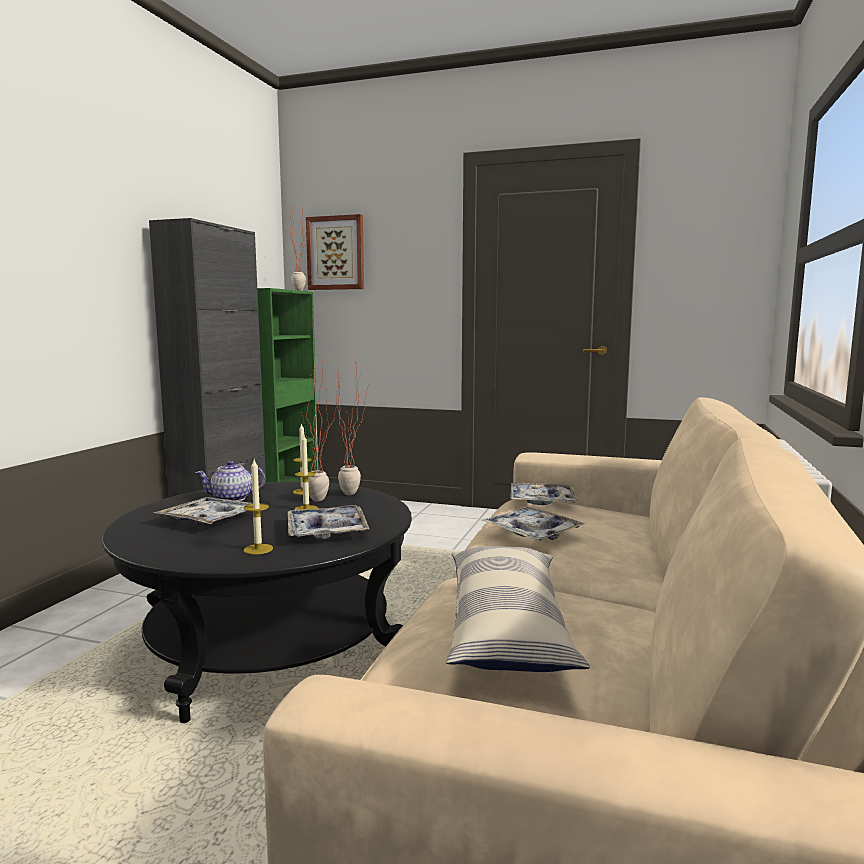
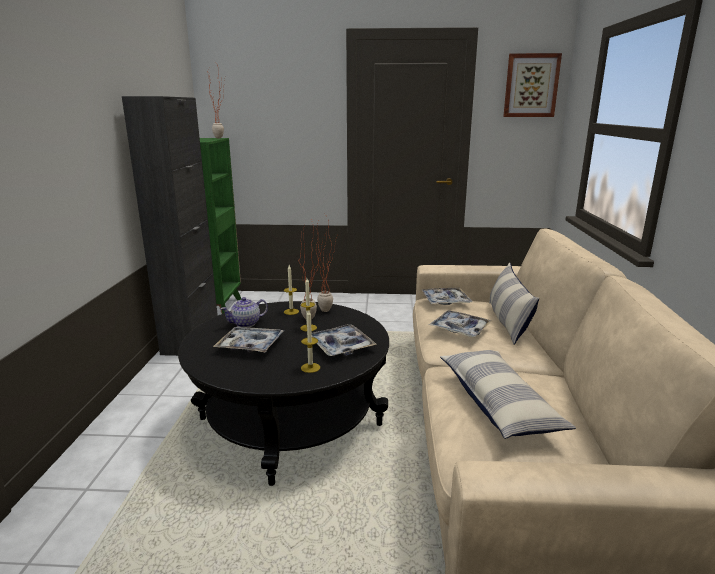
camera: 15 degrees left, 10 degrees up
(336, 253) = (242, 105): picture -> picture (531, 86)
(625, 534) = (508, 322): none -> pillow

